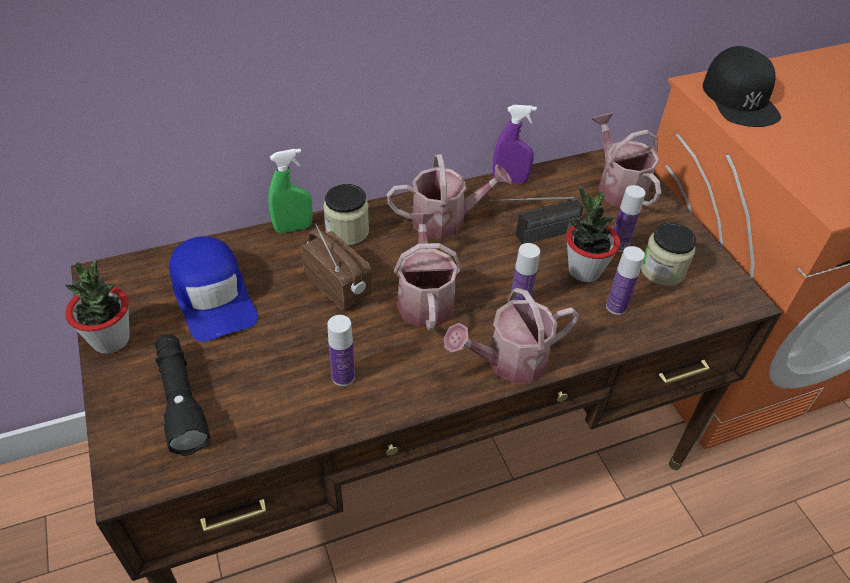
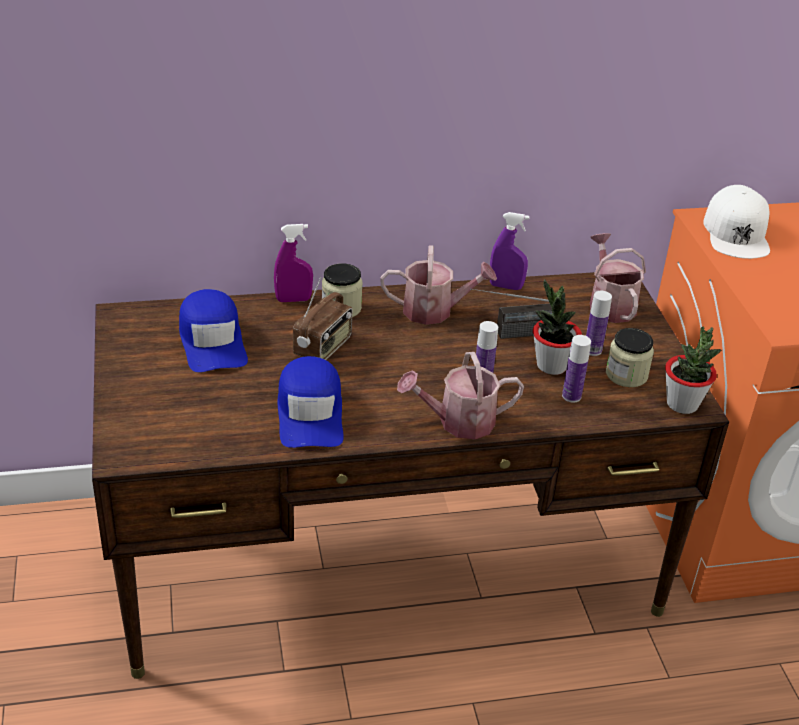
camera: 10 degrees right, 10 degrees down
(111, 340) = (121, 361): potted plant -> potted plant (682, 404)
(181, 399) = (172, 409): black flashlight -> none
(293, 228) = (293, 300): green spray bottle -> purple spray bottle
(339, 285) = (323, 348): radio -> radio turned 60 degrees clockwise
(343, 376) = (310, 412): bottle -> blue cap
(424, 298) = (397, 367): watering can -> none
(740, 98) = (737, 233): black cap -> white cap

